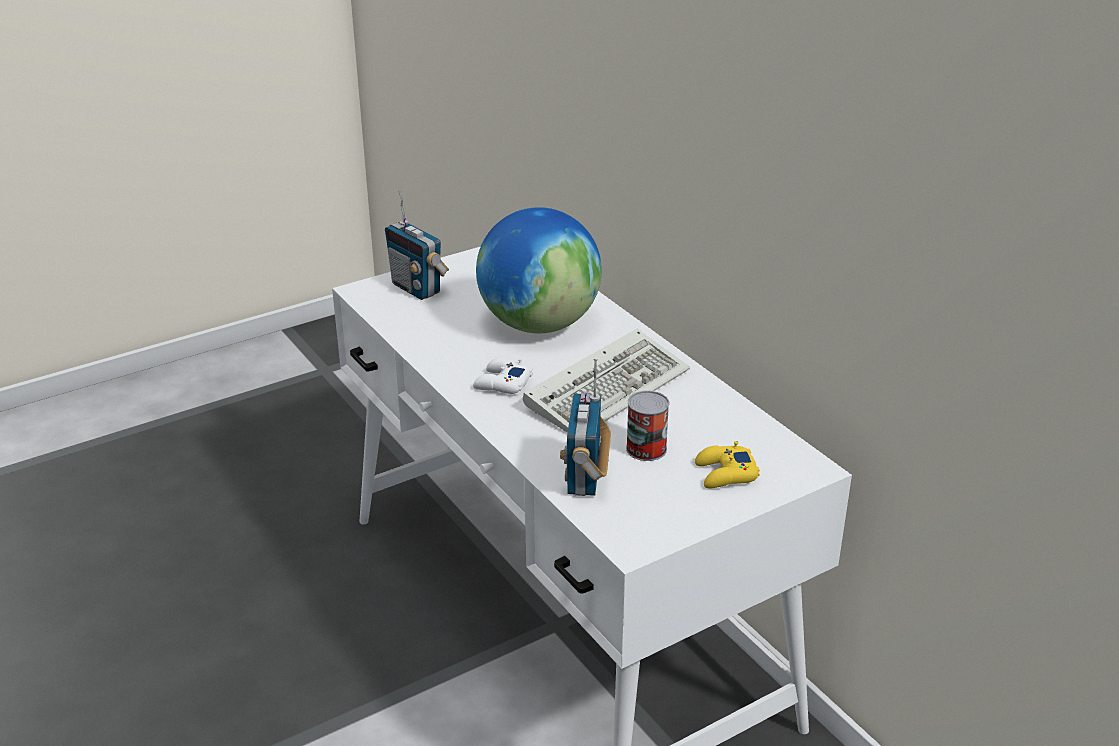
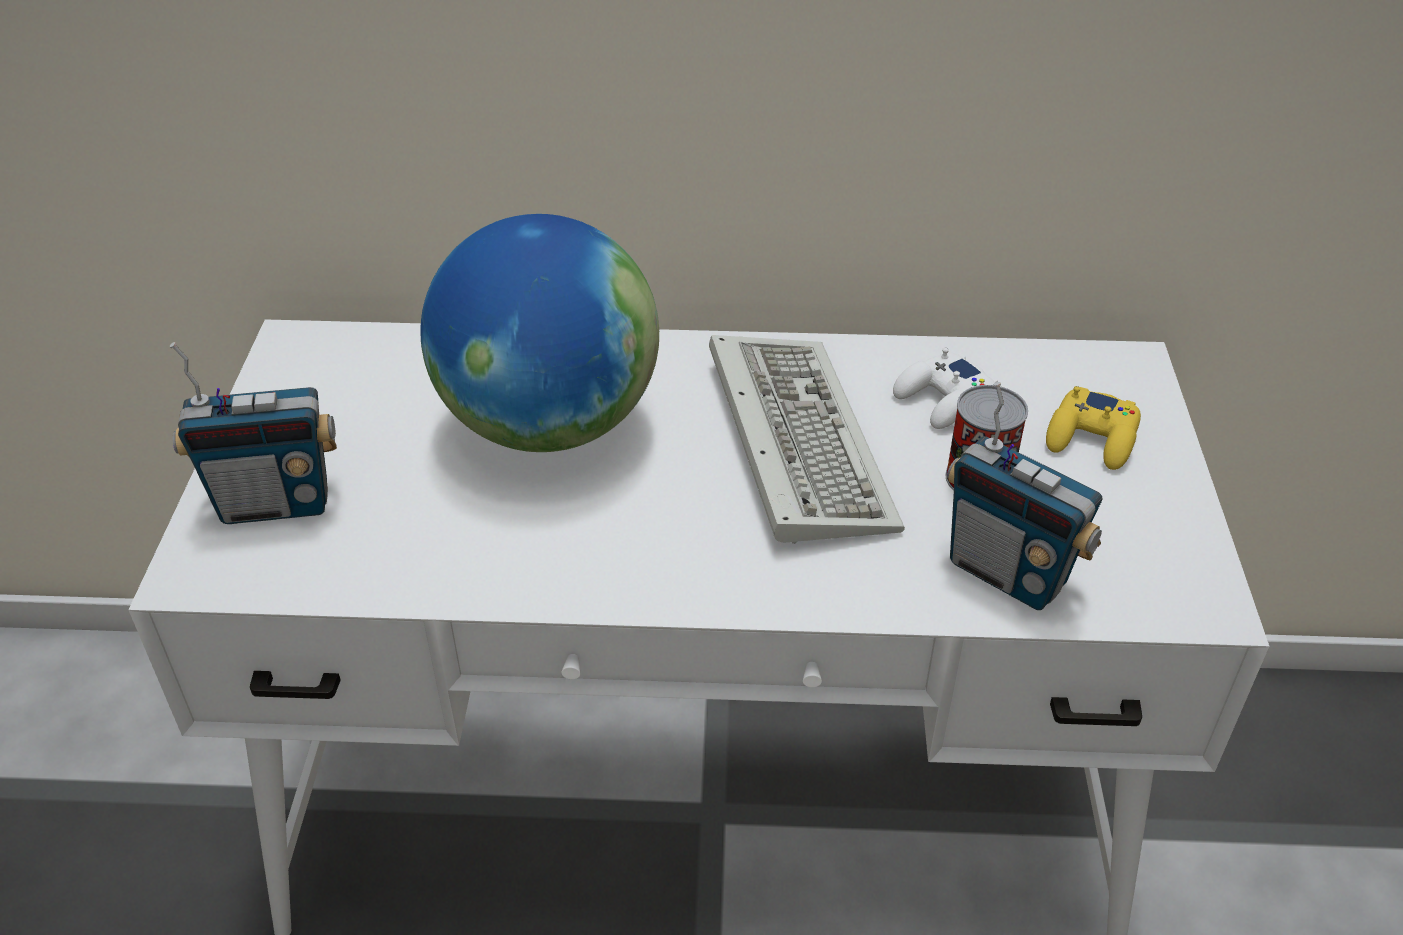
camera: 55 degrees left, 10 degrees up
(502, 383) = (675, 540): white game controller -> white game controller (944, 399)

